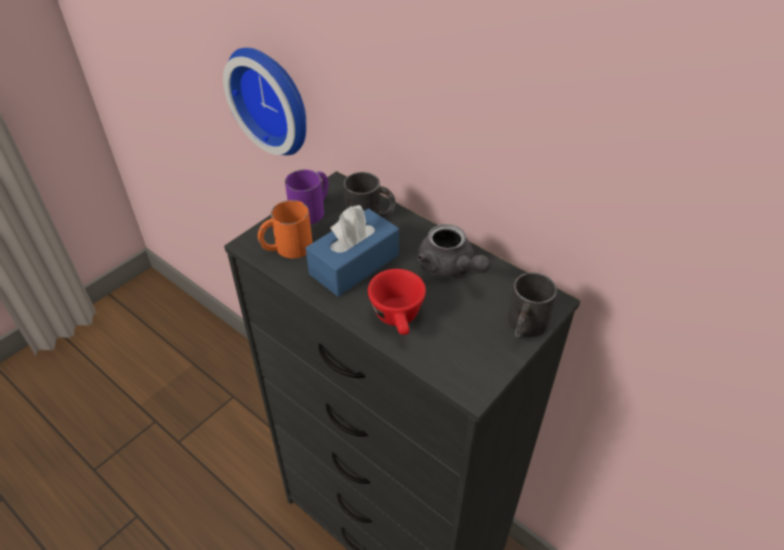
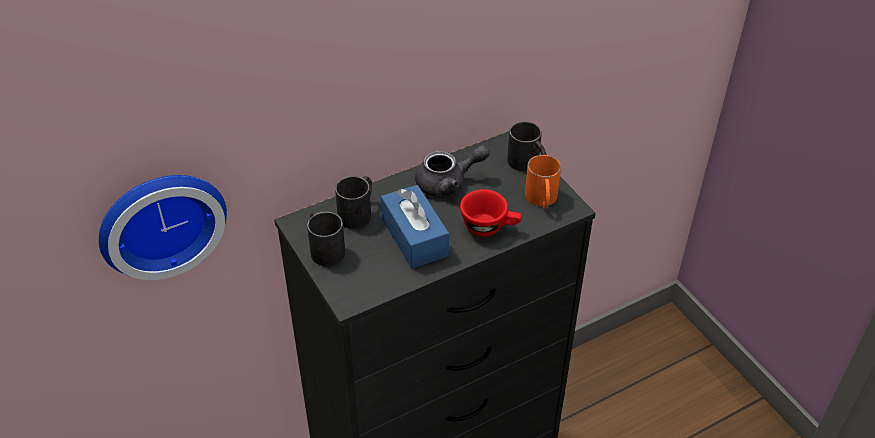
camera: 70 degrees left, 0 degrees up
(286, 248) = (369, 277): orange mug -> orange mug (542, 200)
(312, 209) = (324, 248): purple mug -> black mug

